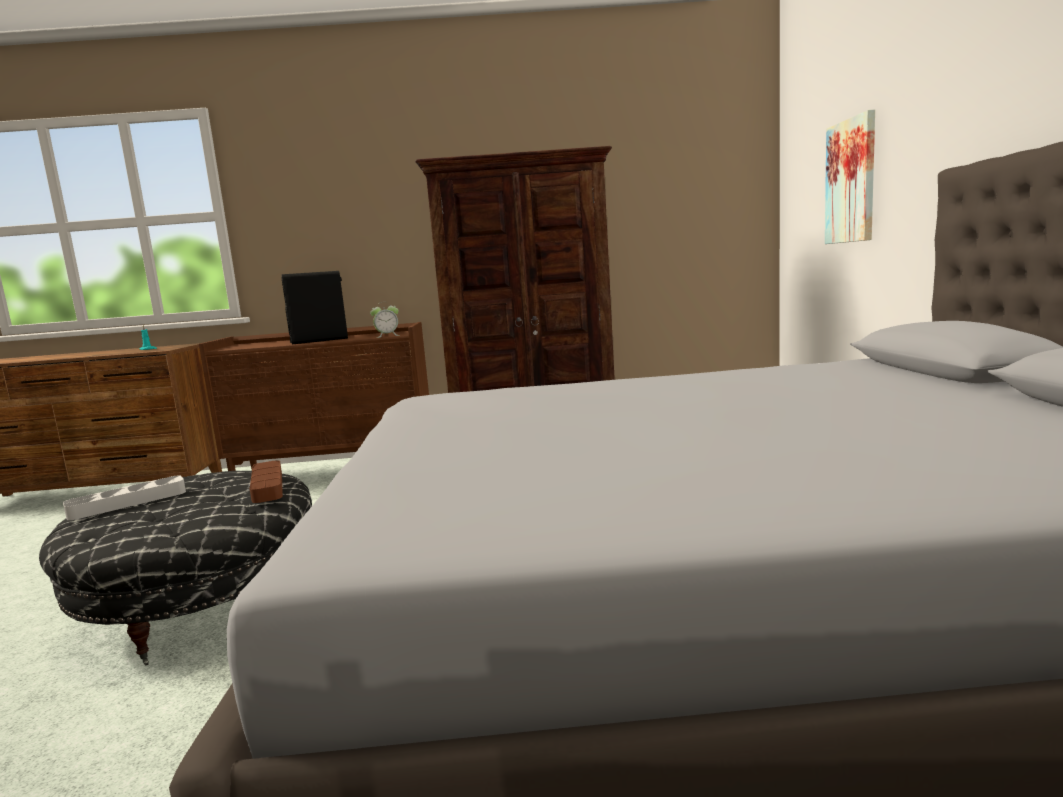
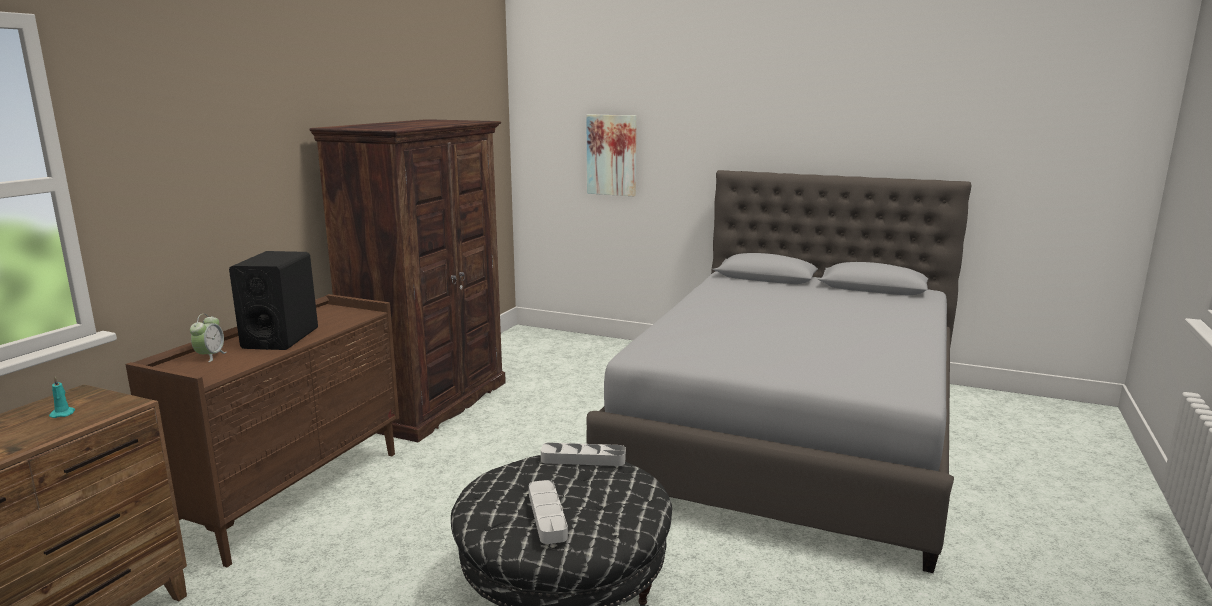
camera: 65 degrees left, 5 degrees up
(267, 486) = (583, 459): brown tray -> grey tray
(387, 336) = (354, 317): alarm clock -> alarm clock (210, 356)

